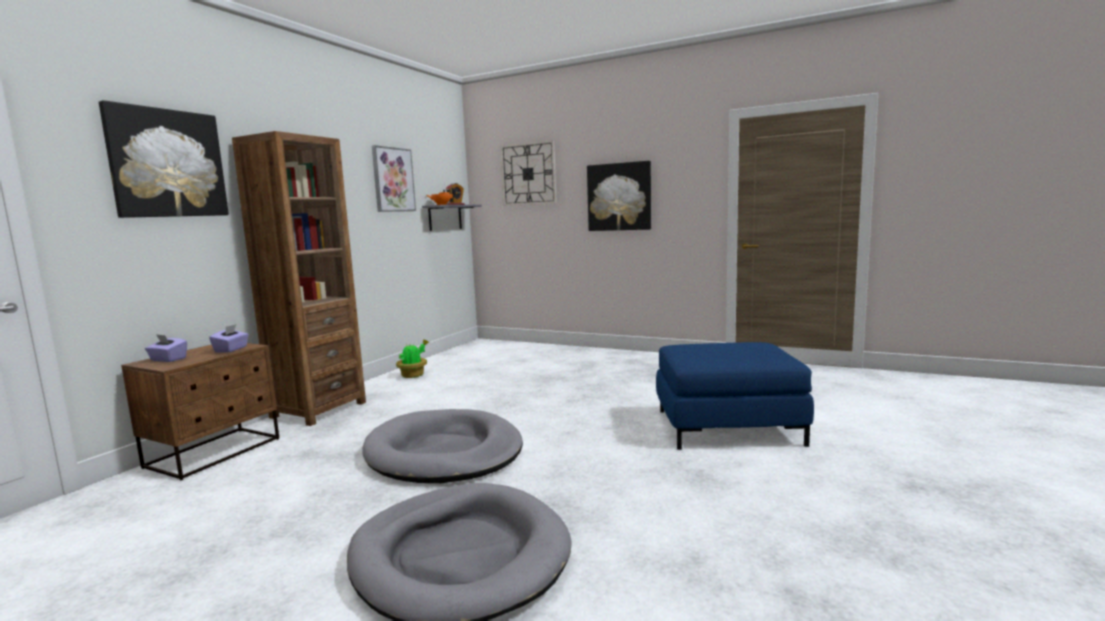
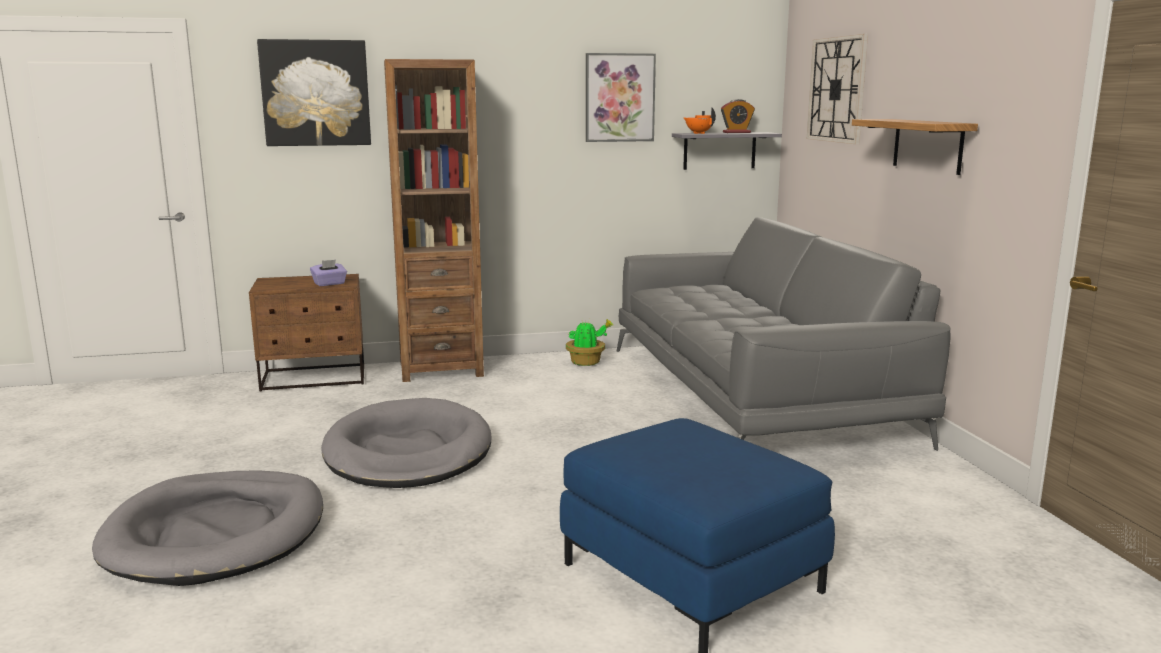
camera: 50 degrees right, 5 degrees up
(168, 359) = (281, 281): purple tissue box -> none
(541, 360) = (753, 394): none -> grey sofa
(619, 197) = (927, 145): picture -> shelf

